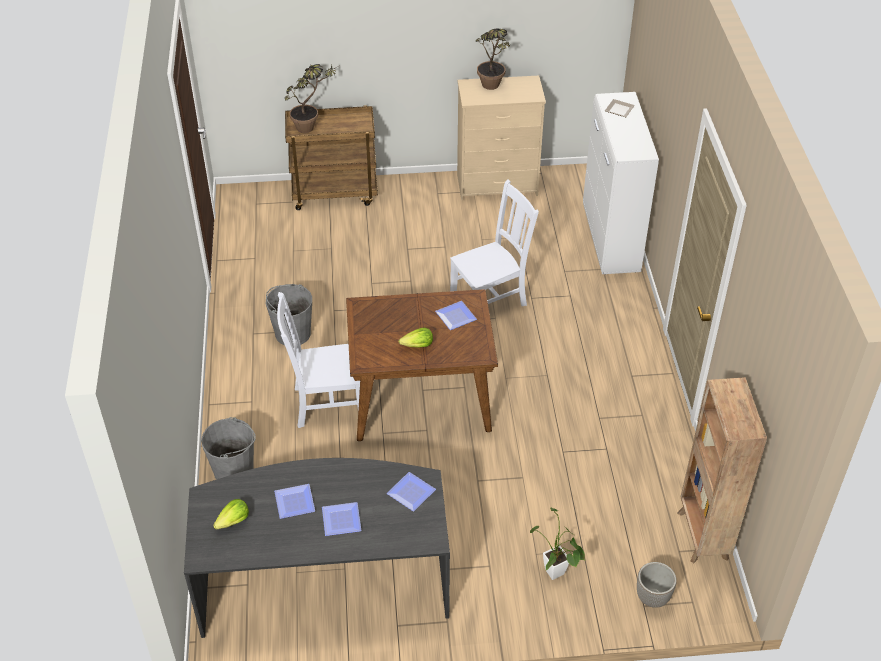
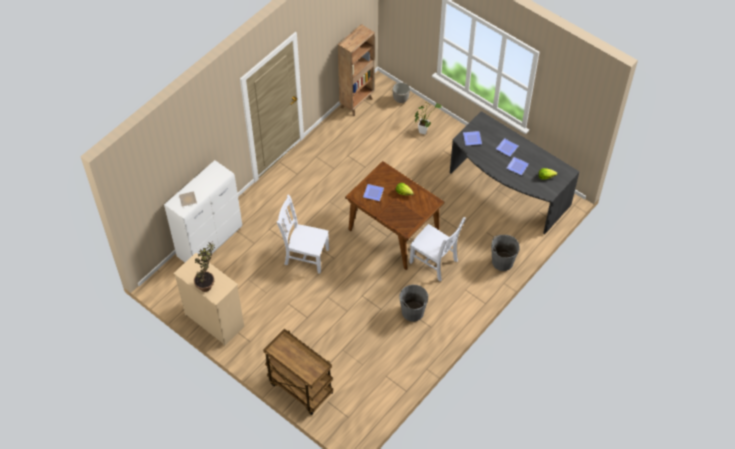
camera: 135 degrees left, 10 degrees up
(311, 127) = (307, 366): potted plant -> none

